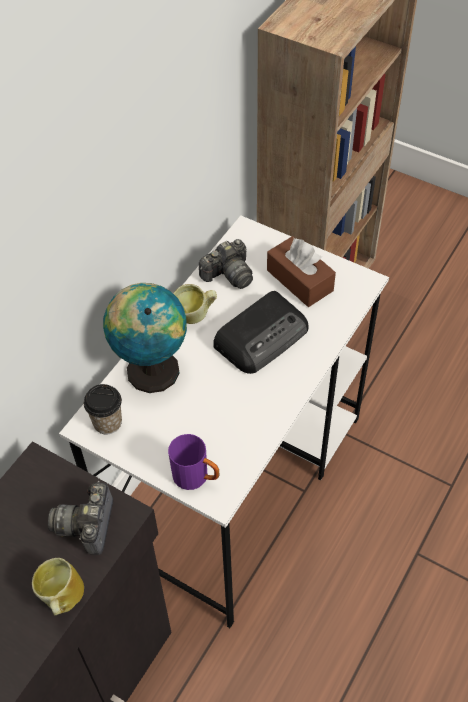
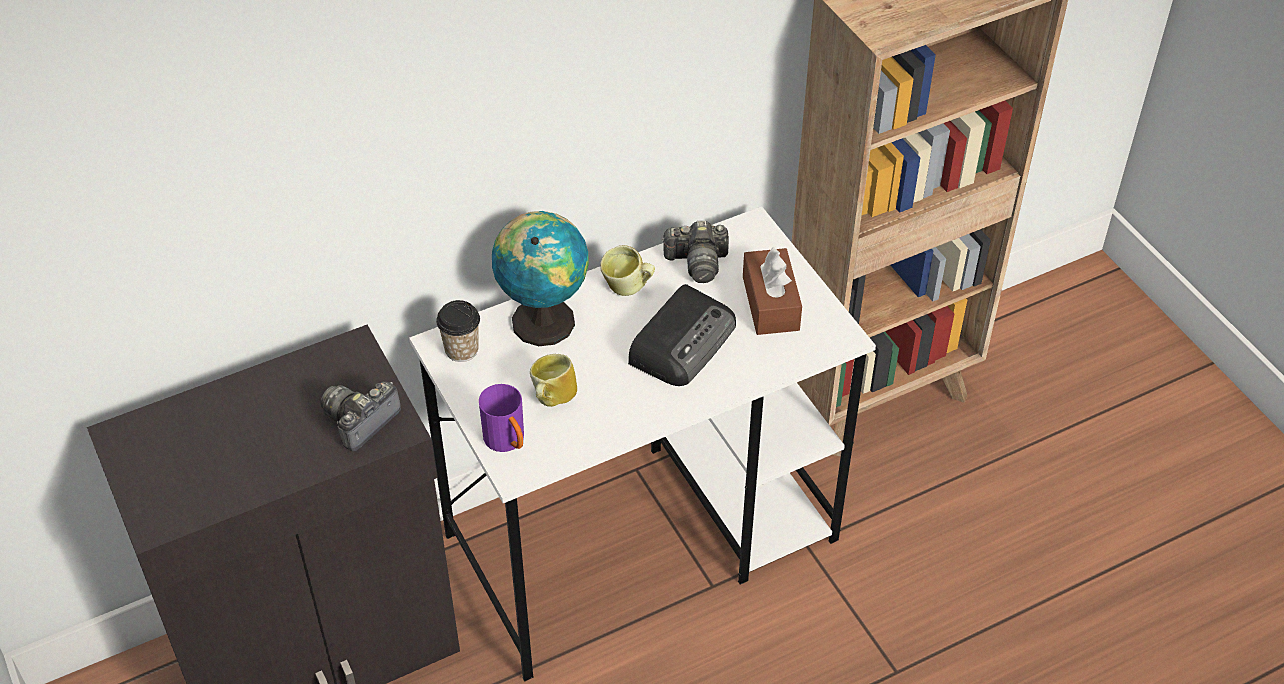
camera: 30 degrees right, 5 degrees down
(61, 600) = (292, 472): mug -> mug (551, 399)
(262, 336) = (683, 341): radio -> radio turned 45 degrees counterclockwise

